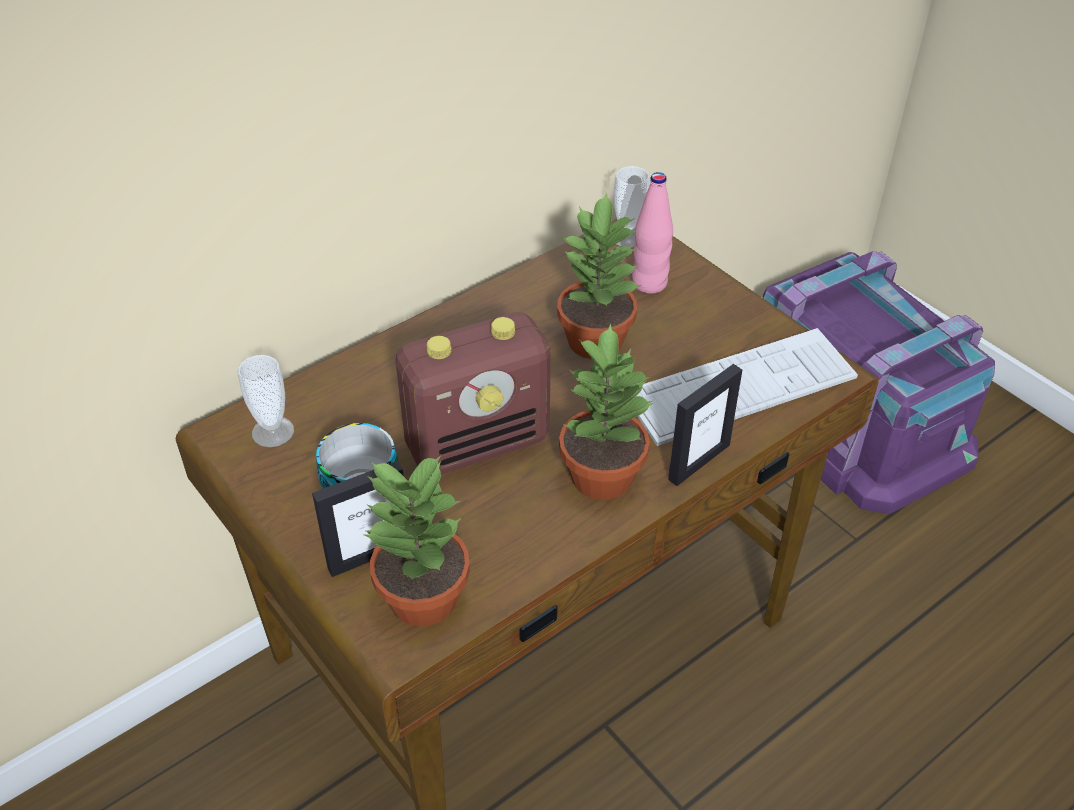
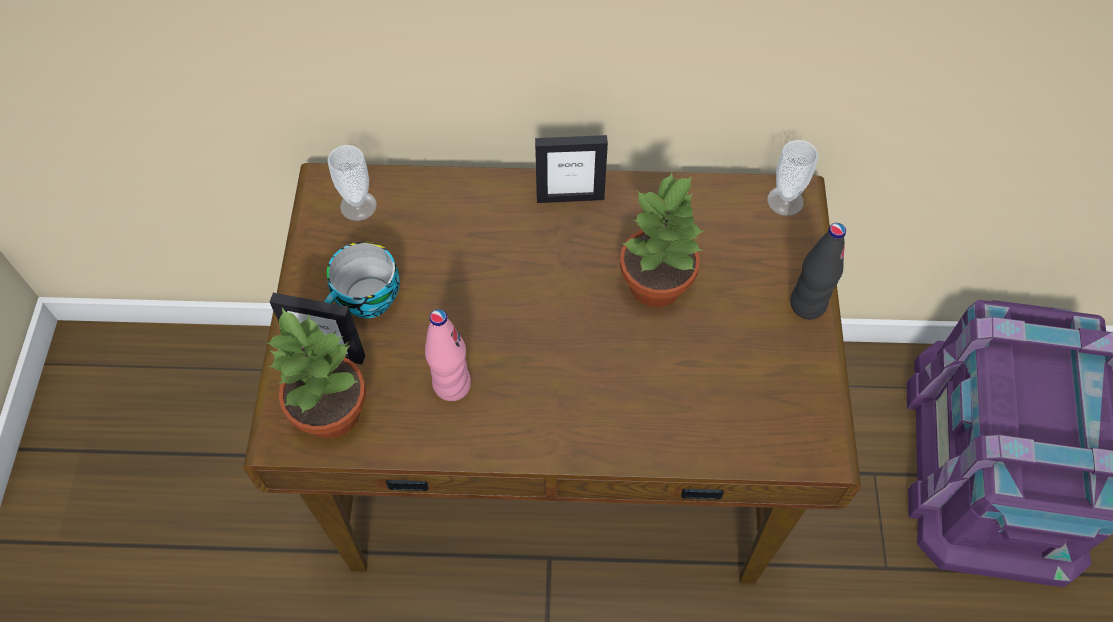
camera: 40 degrees right, 15 degrees up
(479, 442) = (483, 314): radio -> none
(601, 475) = (541, 406): potted plant -> none
(649, 283) = (755, 259): pink bottle -> pink bottle (452, 385)
(698, 462) = (624, 450): picture frame -> picture frame (570, 197)
(718, 290) = (807, 304): none -> black bottle
(740, 387) = (727, 408): keyboard -> none

